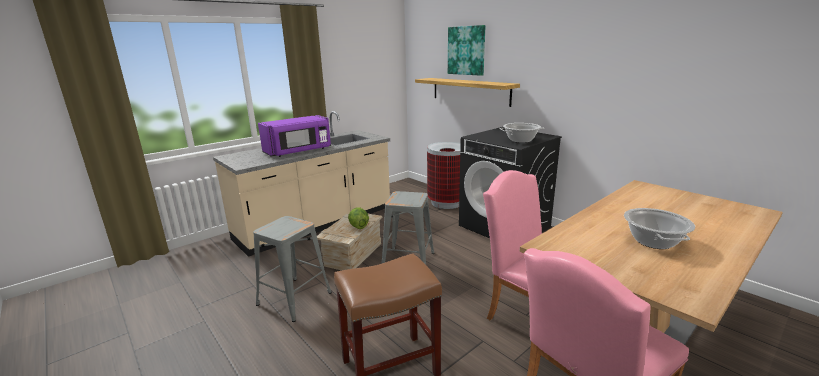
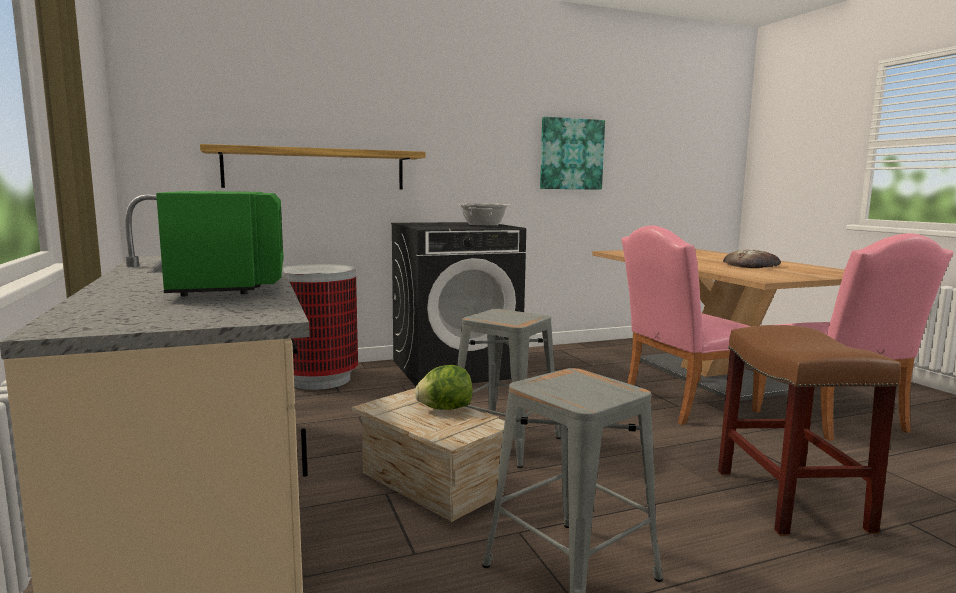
camera: 70 degrees left, 10 degrees down
(298, 151) = (232, 284): purple microwave -> green microwave
(466, 50) = (302, 97): picture -> picture (571, 154)
(654, 241) = (751, 265): cooking pot -> bread

